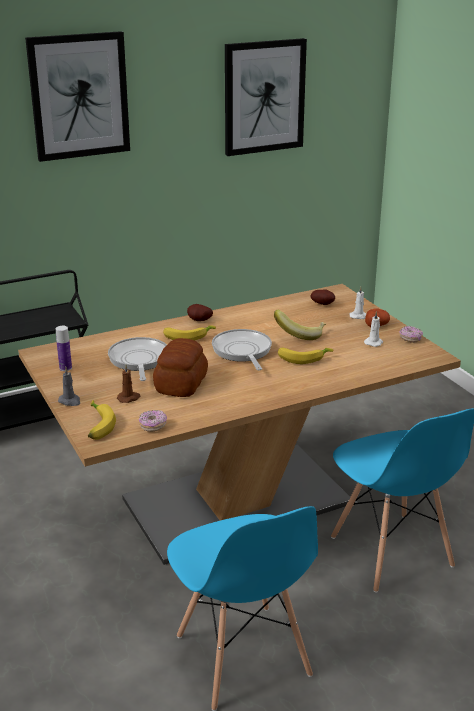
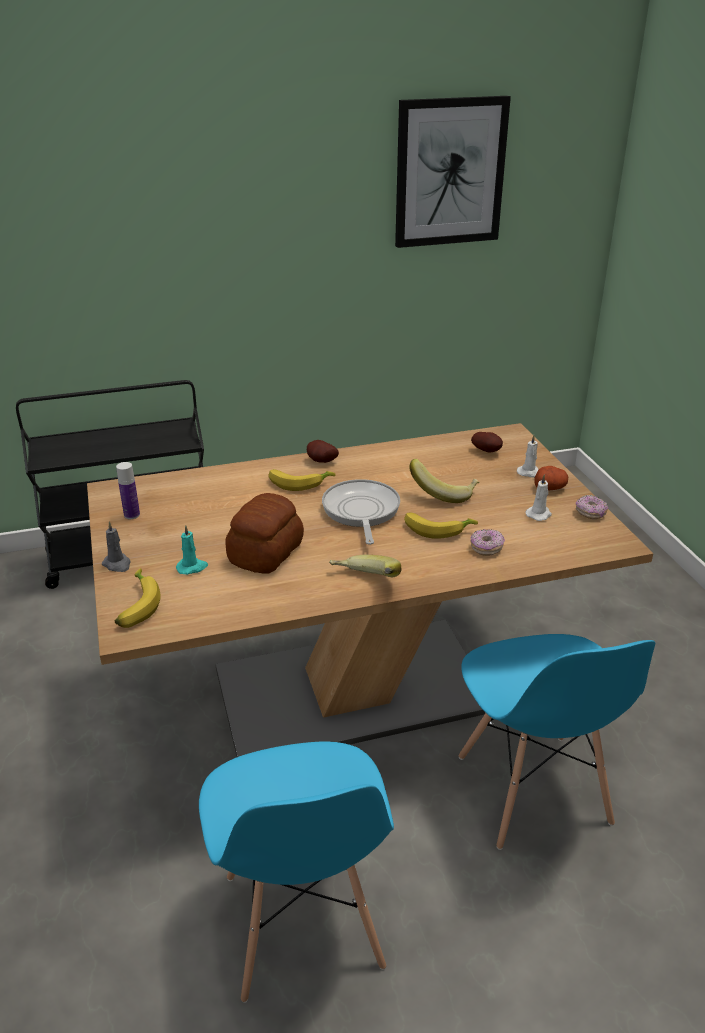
camera: 10 degrees right, 5 degrees up
(79, 96) = (205, 162): picture -> none
(129, 398) = (192, 567): brown candle -> turquoise candle
(139, 360) = (225, 512): frying pan -> none
(153, 426) = (206, 614): donut -> donut (486, 548)
(262, 396) = (364, 583): none -> banana

